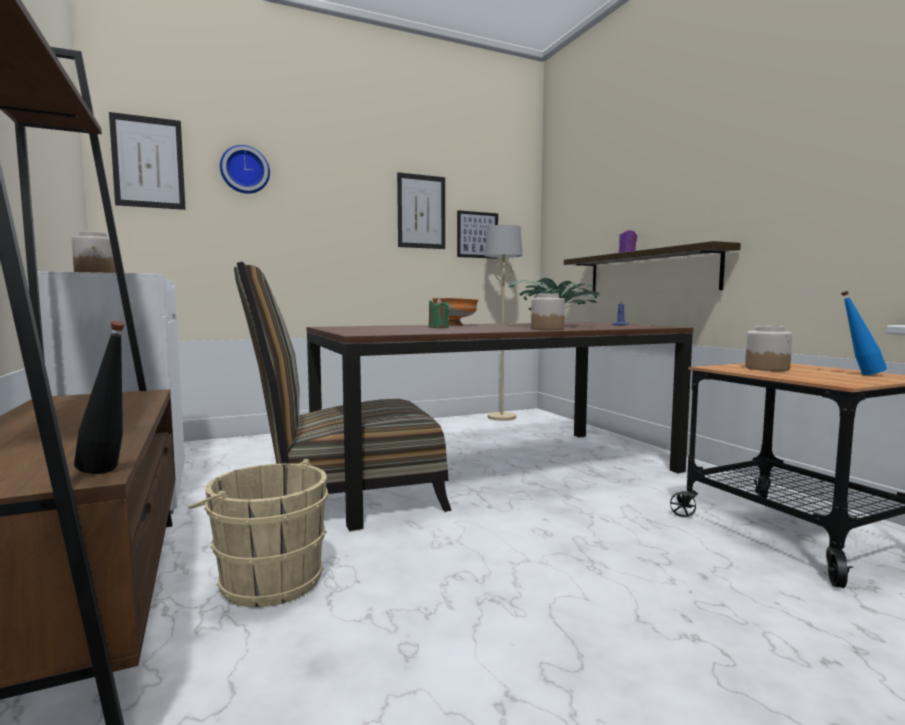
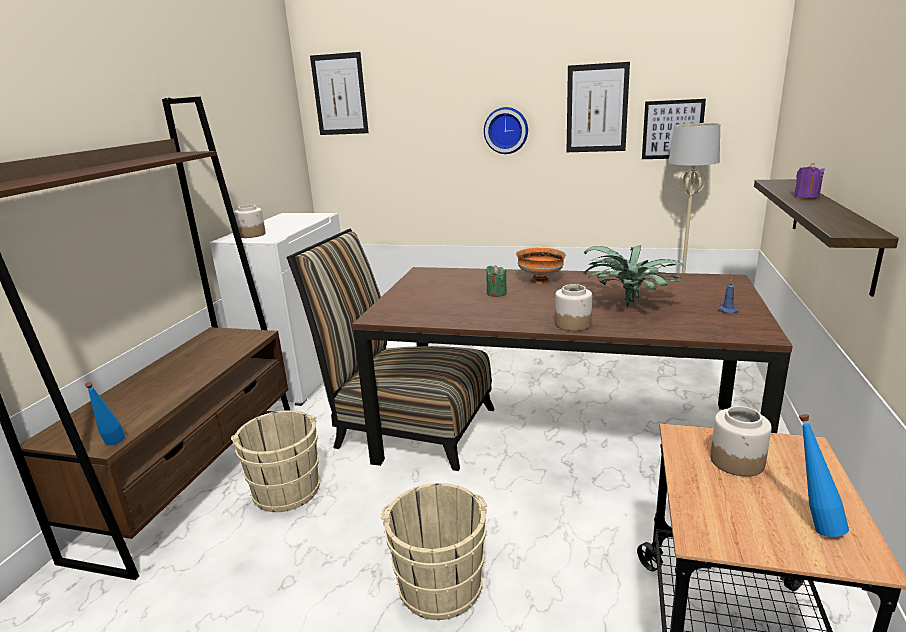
camera: 40 degrees right, 15 degrees up
(108, 473) = (113, 446): black bottle -> blue bottle
(245, 170) = (413, 89): wall clock -> wall clock (506, 130)
(566, 580) = (440, 582): none -> beige bucket

